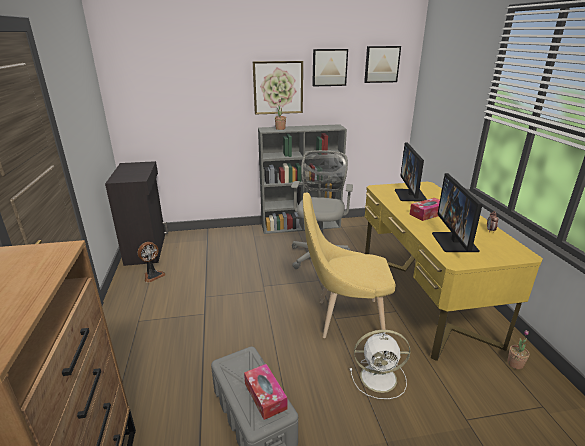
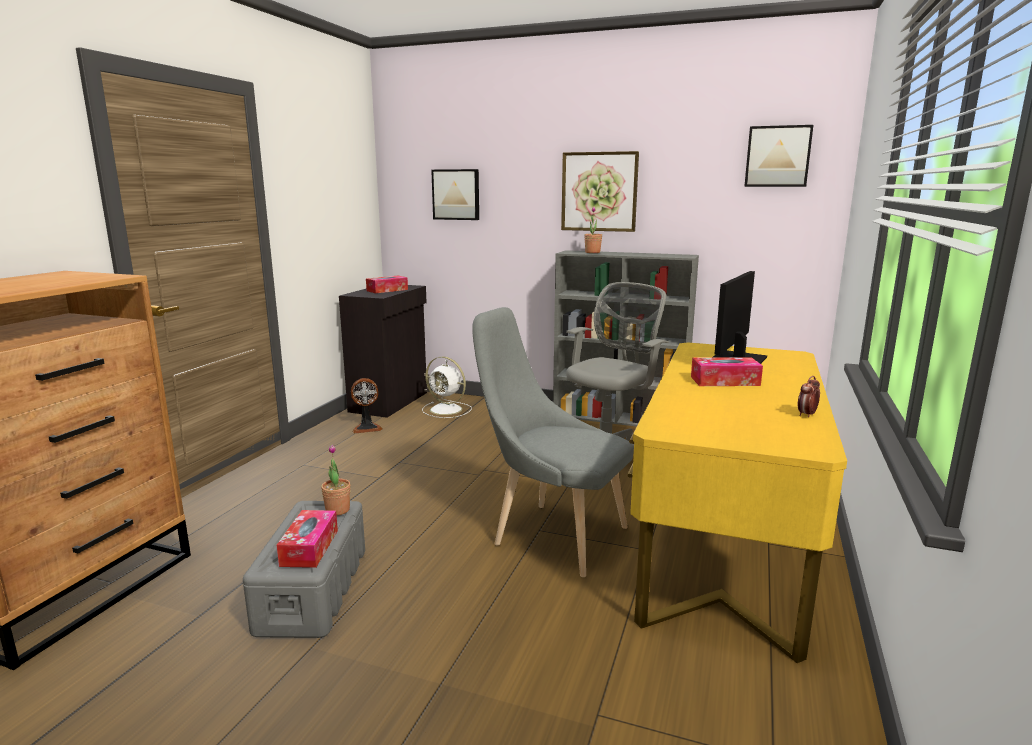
camera: 30 degrees right, 10 degrees down
(135, 171) = (387, 290): none -> tissue box
(329, 67) = (682, 162): picture -> picture (456, 194)
(344, 319) = (552, 535): yellow chair -> grey chair
(380, 377) = (522, 614): white fan -> white fan (447, 410)
(454, 242) = (707, 414): monitor -> none
(515, 364) = (792, 686): potted plant -> potted plant (337, 510)

